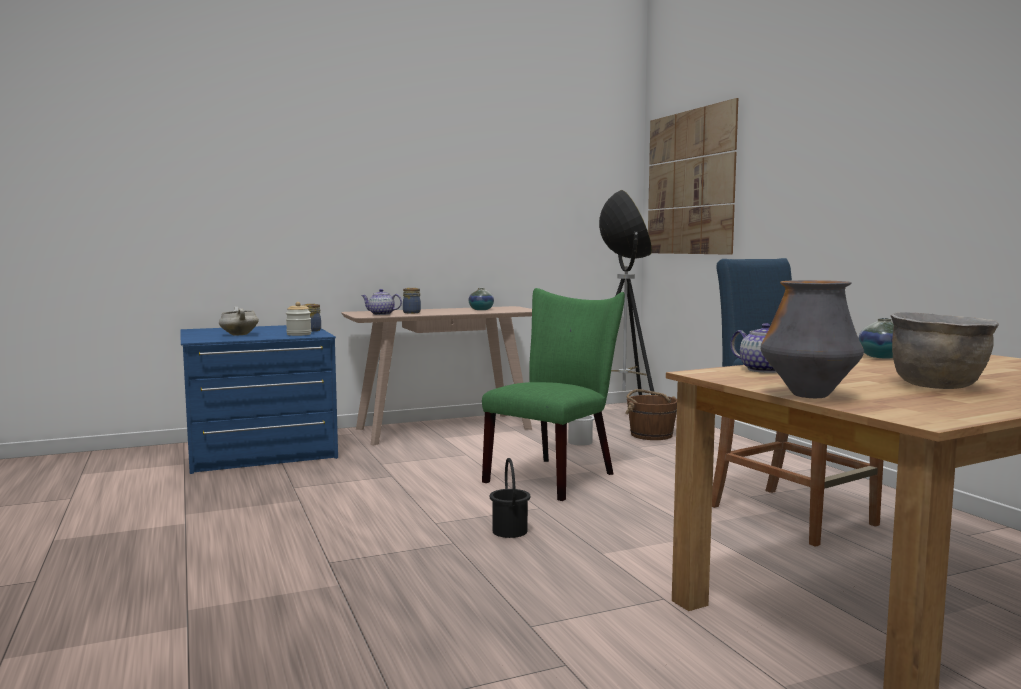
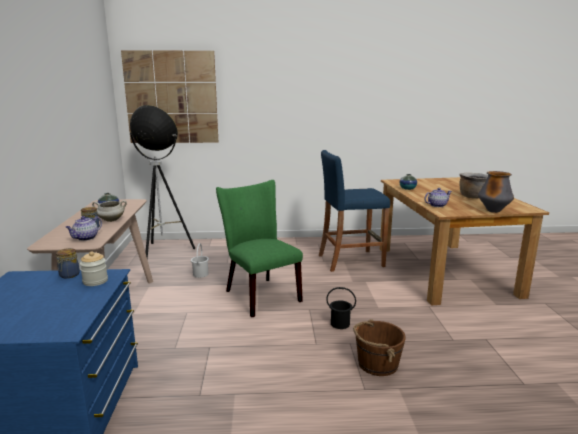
camera: 70 degrees left, 10 degrees up
(238, 335) = (53, 308): white cooking pot -> white cooking pot (111, 220)
(651, 435) = (208, 254): brown bucket -> brown bucket (377, 364)

